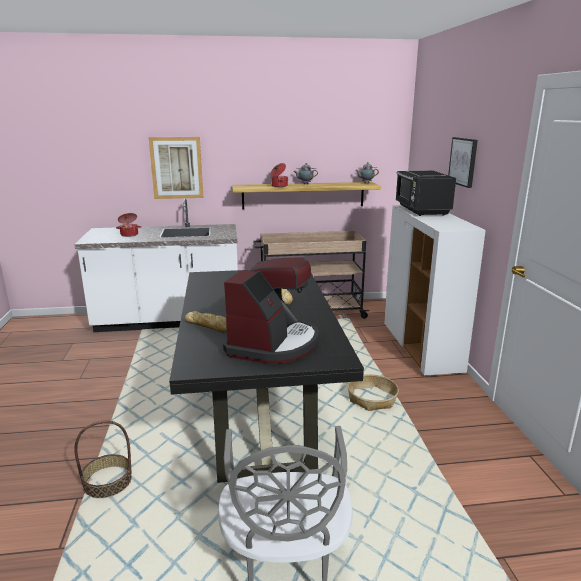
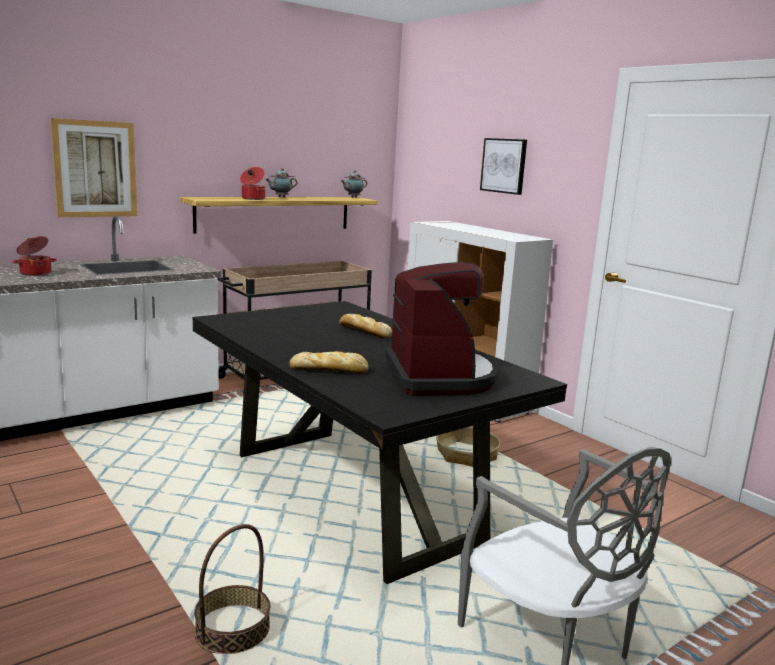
camera: 30 degrees left, 5 degrees down
(421, 210) = (453, 225): black microwave -> none

